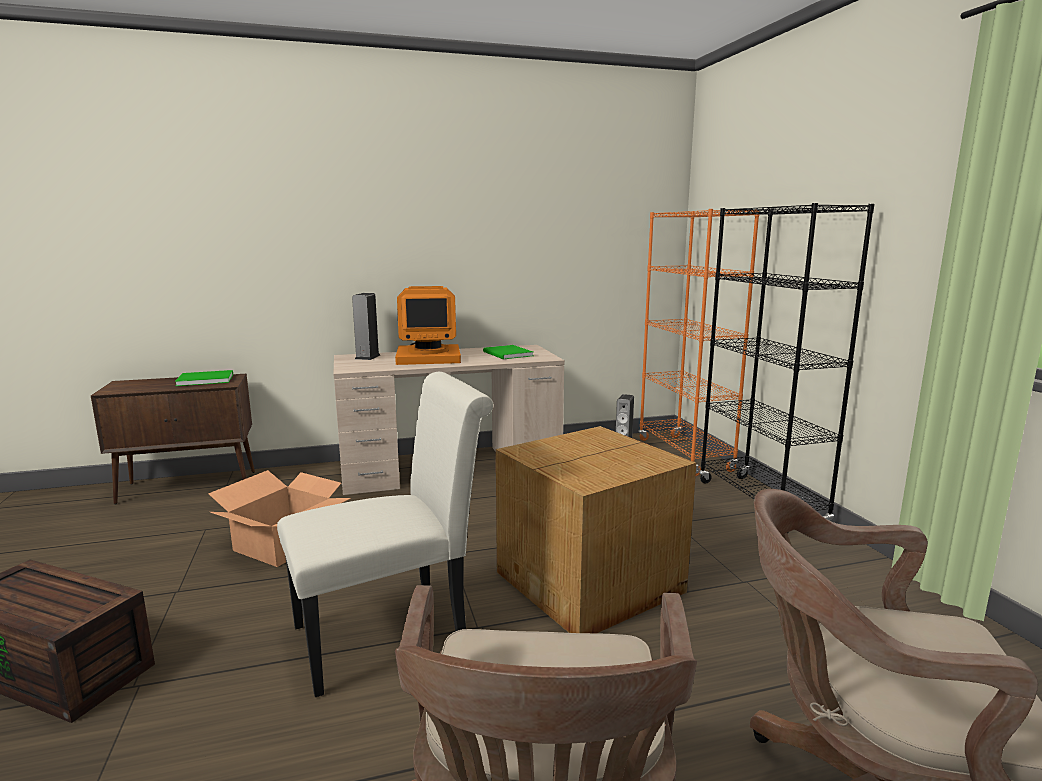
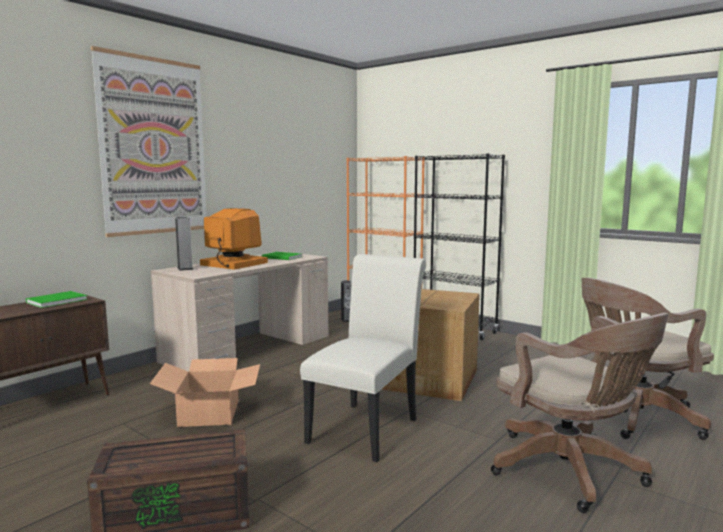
camera: 35 degrees left, 5 degrees down
(341, 205) = (154, 147): none -> picture
(428, 357) = (233, 264): monitor -> monitor turned 105 degrees counterclockwise

